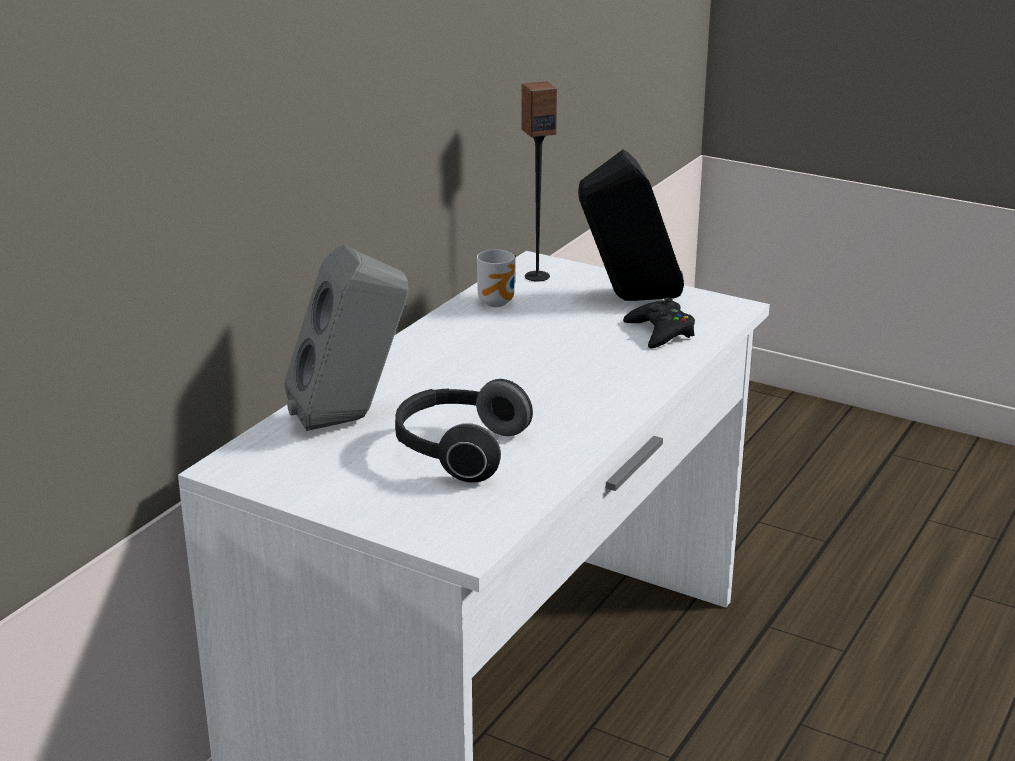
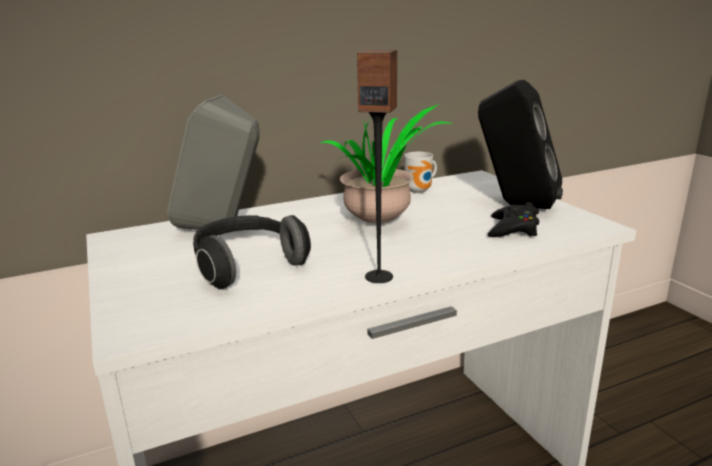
camera: 35 degrees right, 5 degrees down
(521, 360) = (382, 223): none -> potted plant
(537, 276) = (467, 182): speaker -> speaker (379, 276)

